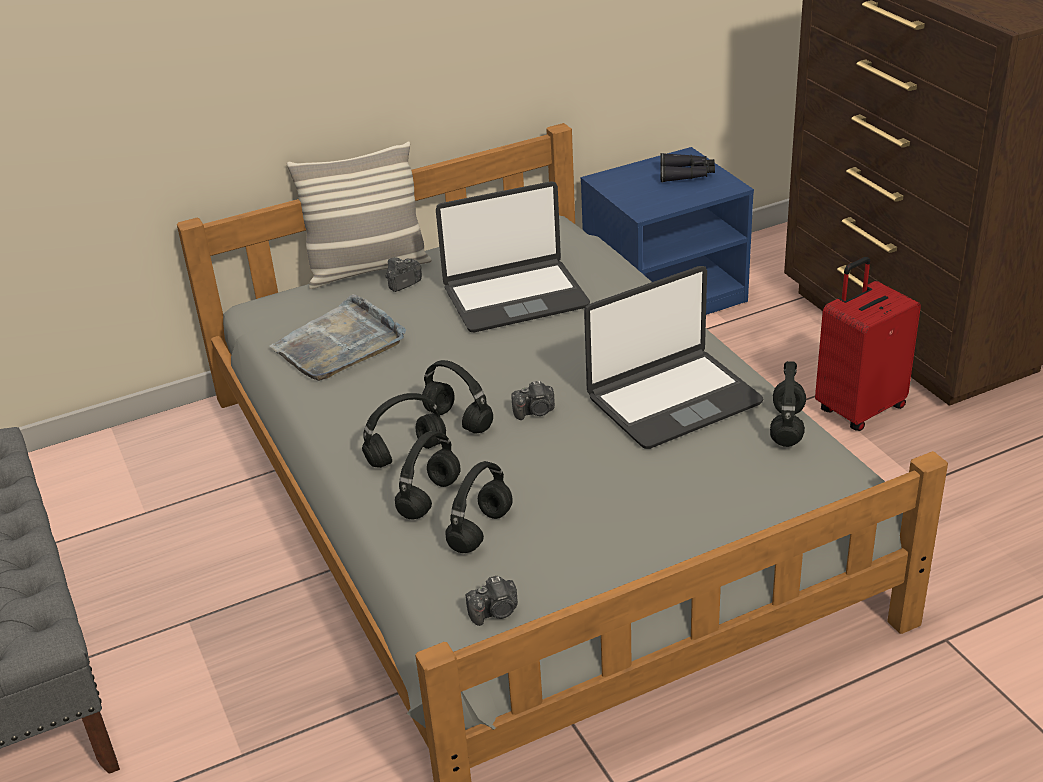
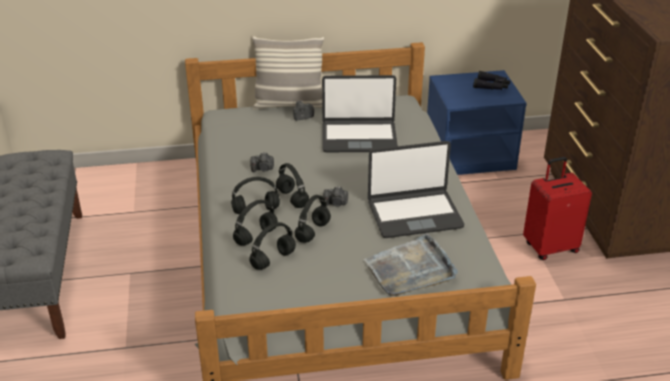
camera: 15 degrees right, 0 degrees up
(340, 344) = (252, 143): grey tray -> grey tray (410, 269)
(495, 612) = (258, 304): camera -> camera (263, 169)
(787, 428) = (470, 245): black headphones -> black headphones (313, 232)

